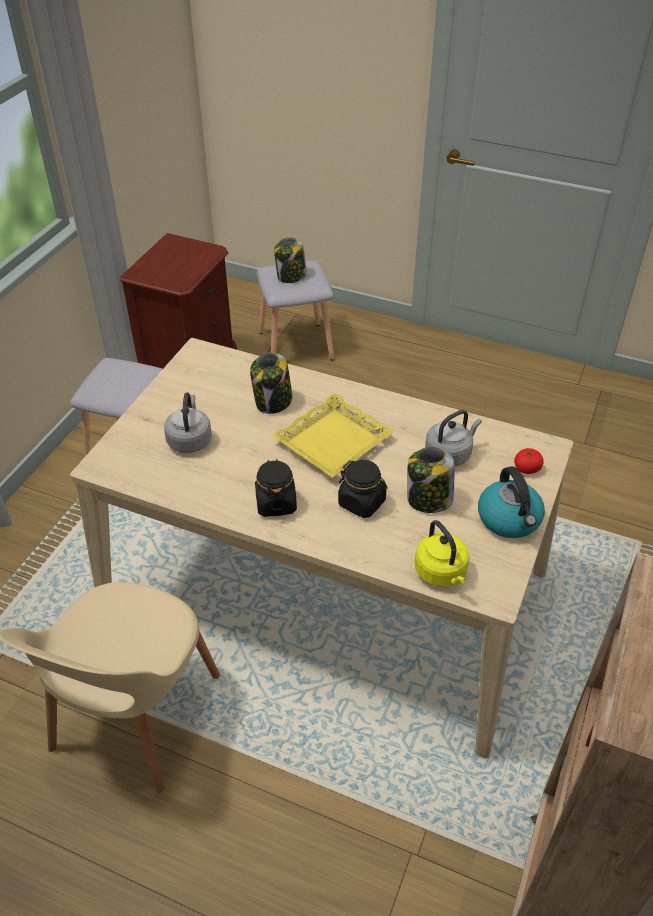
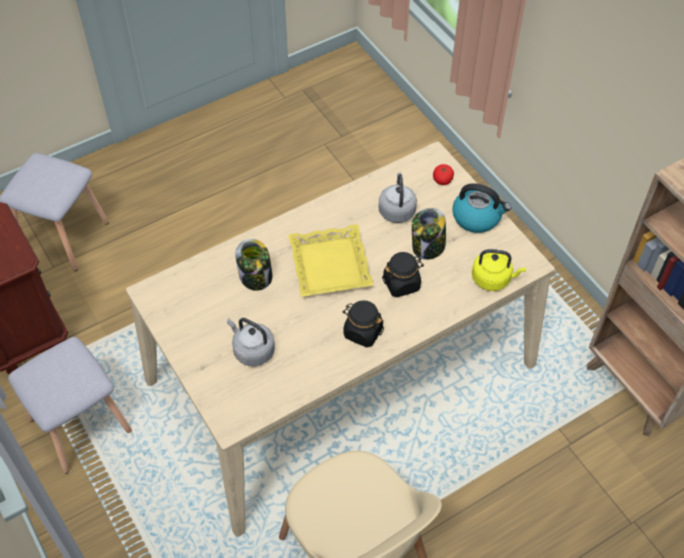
camera: 55 degrees left, 10 degrees up
(291, 277) = (43, 183): jar -> none

